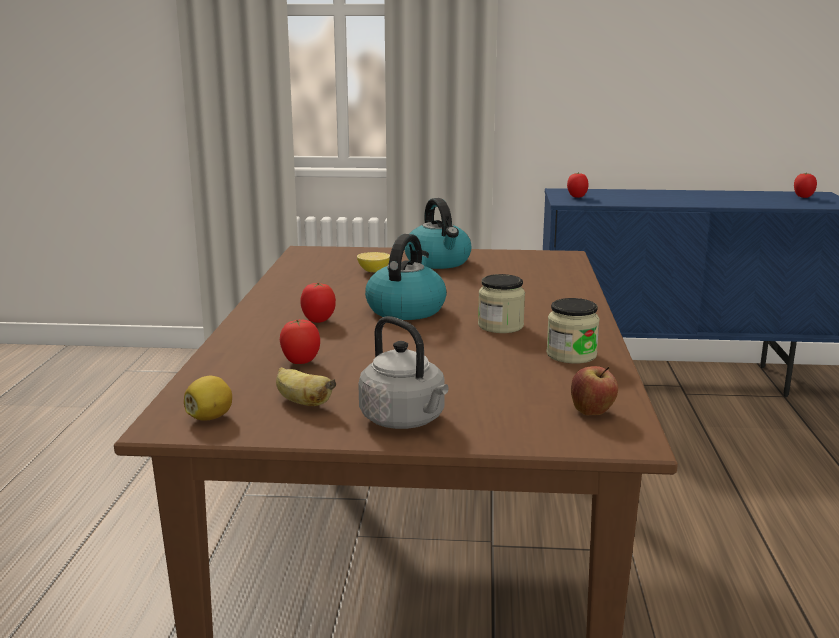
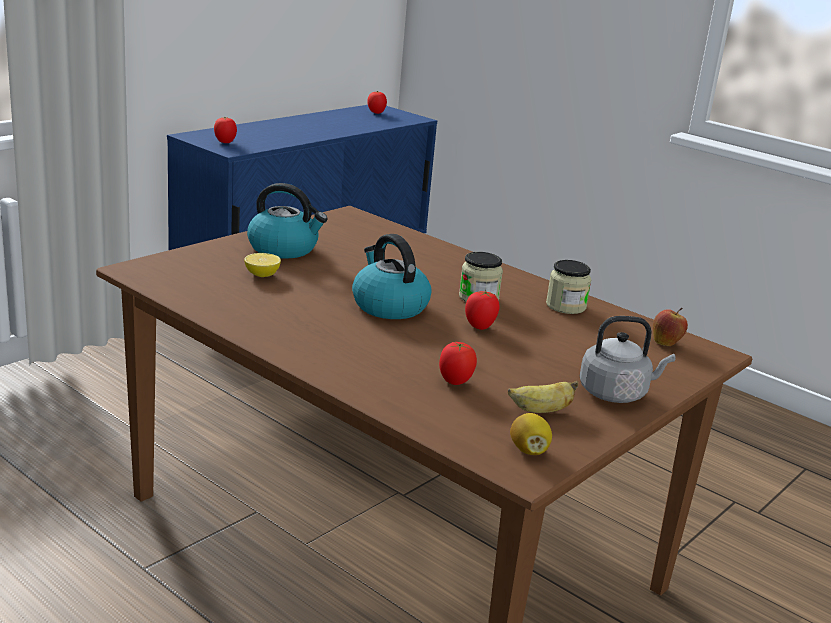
camera: 55 degrees left, 5 degrees up
(318, 321) = (363, 341): tomato -> tomato (480, 327)

